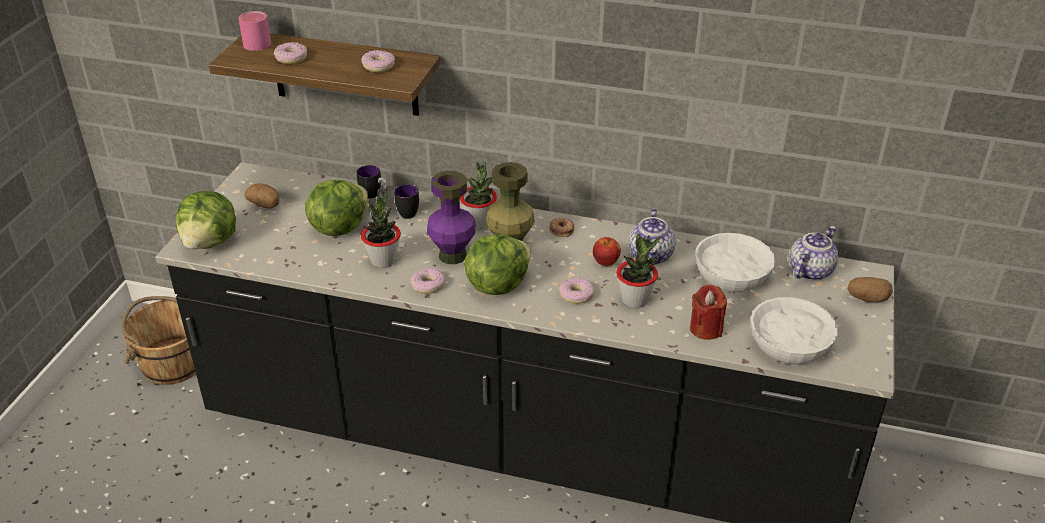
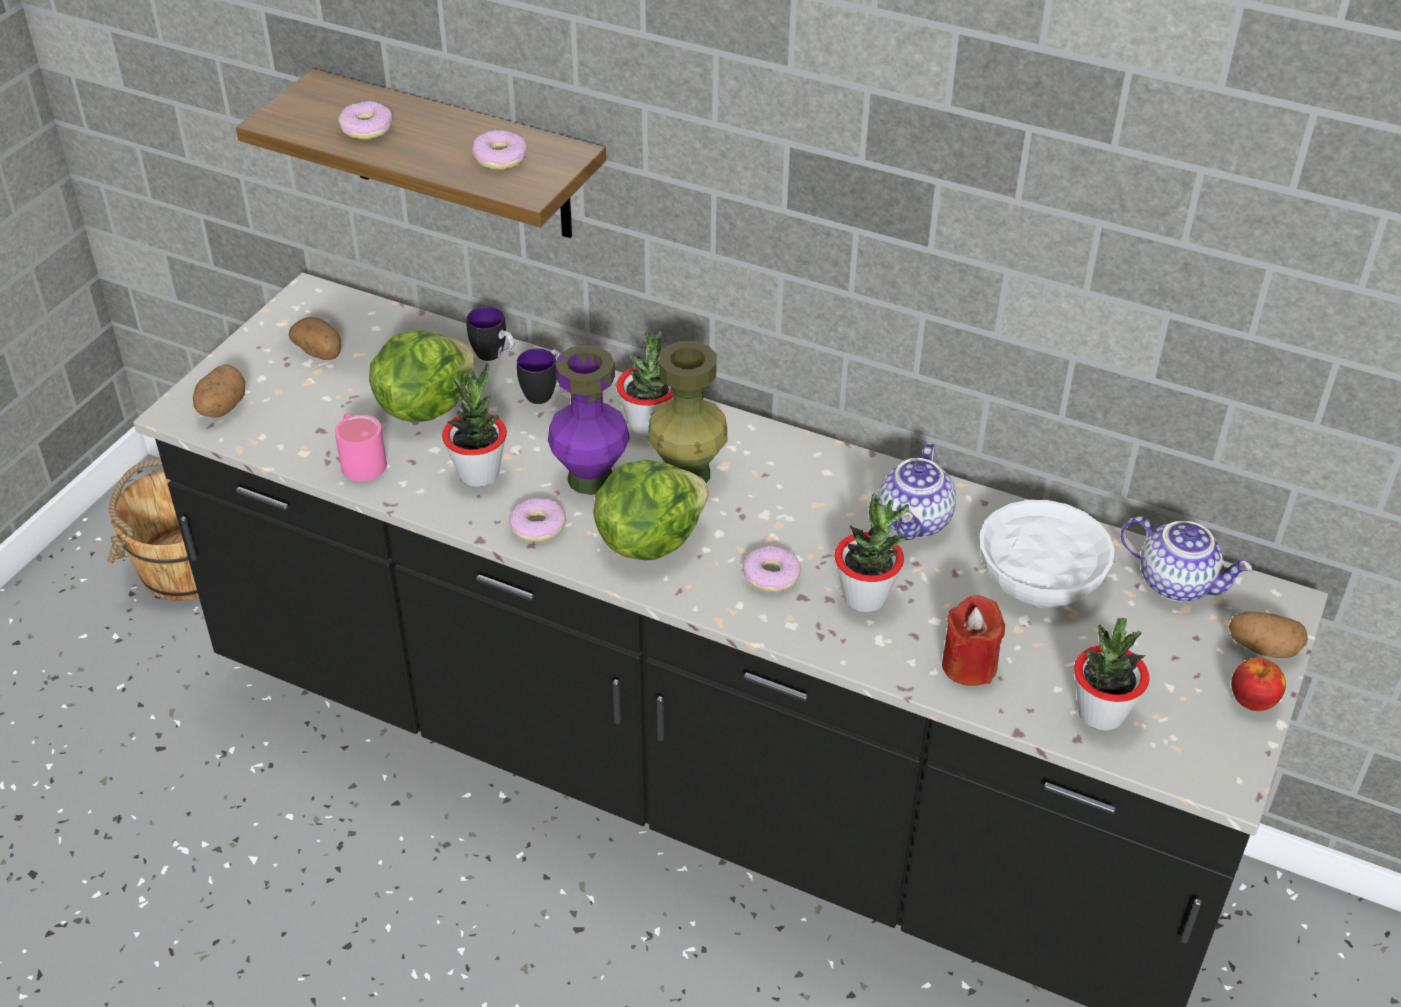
camera: 10 degrees right, 5 degrees up
(211, 242) = (221, 408): lettuce -> potato
(254, 42) = (317, 92): pink mug -> pink mug (360, 459)
(562, 229) = (780, 454): donut -> none
(605, 262) = (836, 522): apple -> apple (1252, 700)
(788, 344) = (1101, 714): white bowl -> potted plant
(809, 270) = (1177, 582): teapot -> teapot turned 75 degrees clockwise

